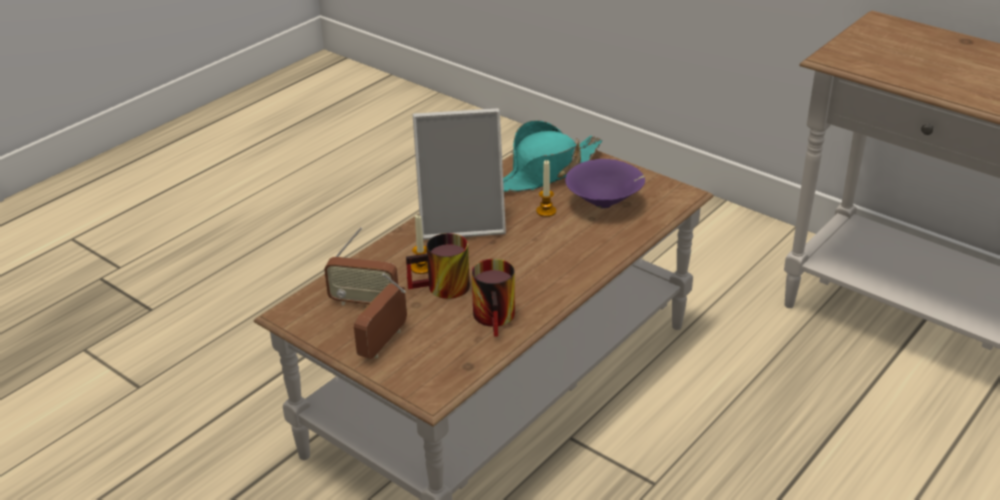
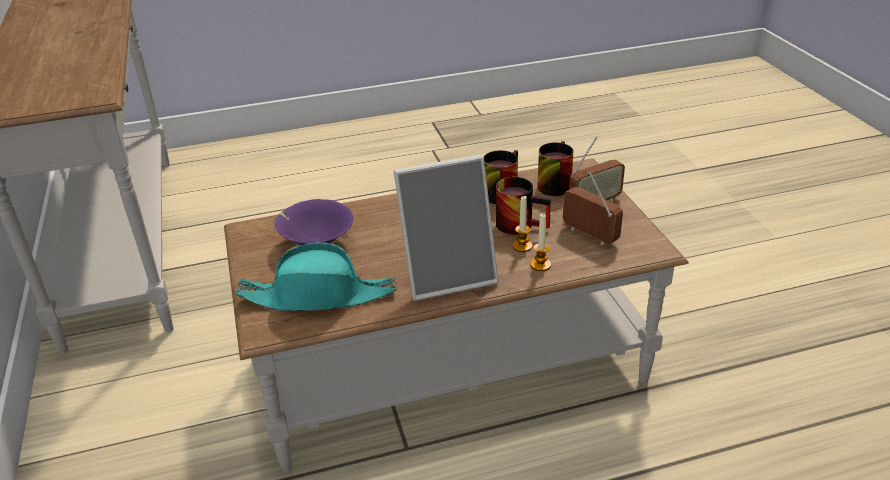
camera: 145 degrees left, 0 degrees up
(450, 352) = (552, 183): none -> mug
(462, 221) = (448, 274): picture frame -> picture frame turned 135 degrees clockwise
(546, 211) = (370, 256): candle -> candle (540, 265)

